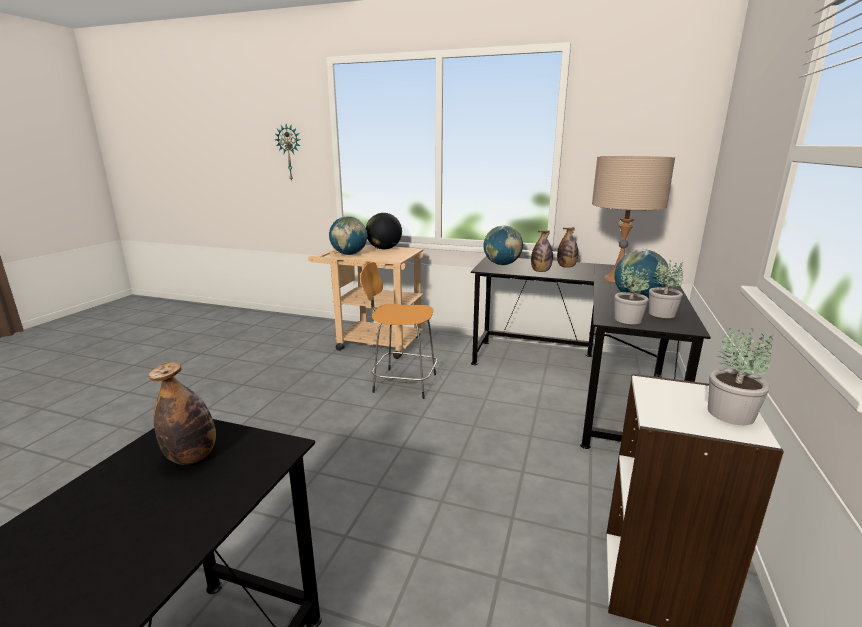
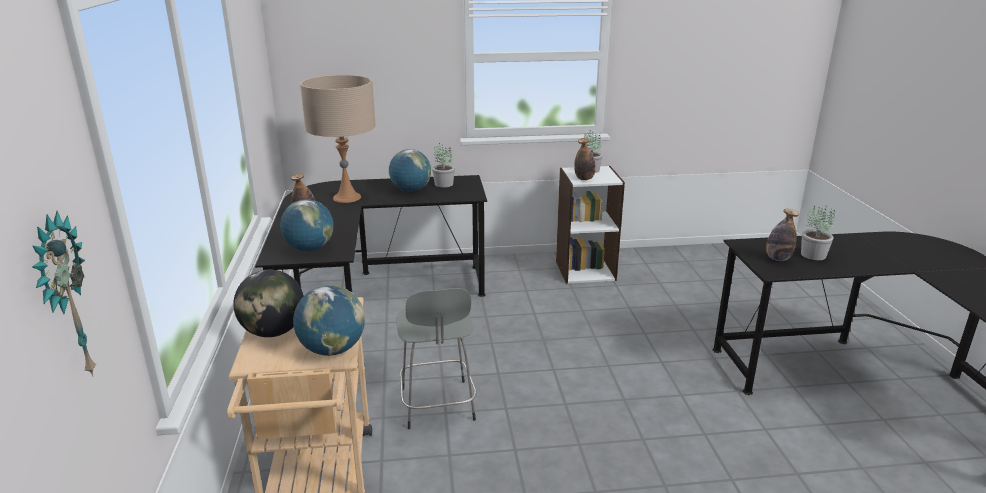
camera: 115 degrees left, 5 degrees up
(402, 383) = (437, 406): orange stool -> grey stool
(540, 271) = (334, 227): bottle -> bottle (584, 179)
(628, 320) = (467, 191): potted plant -> potted plant (813, 255)

